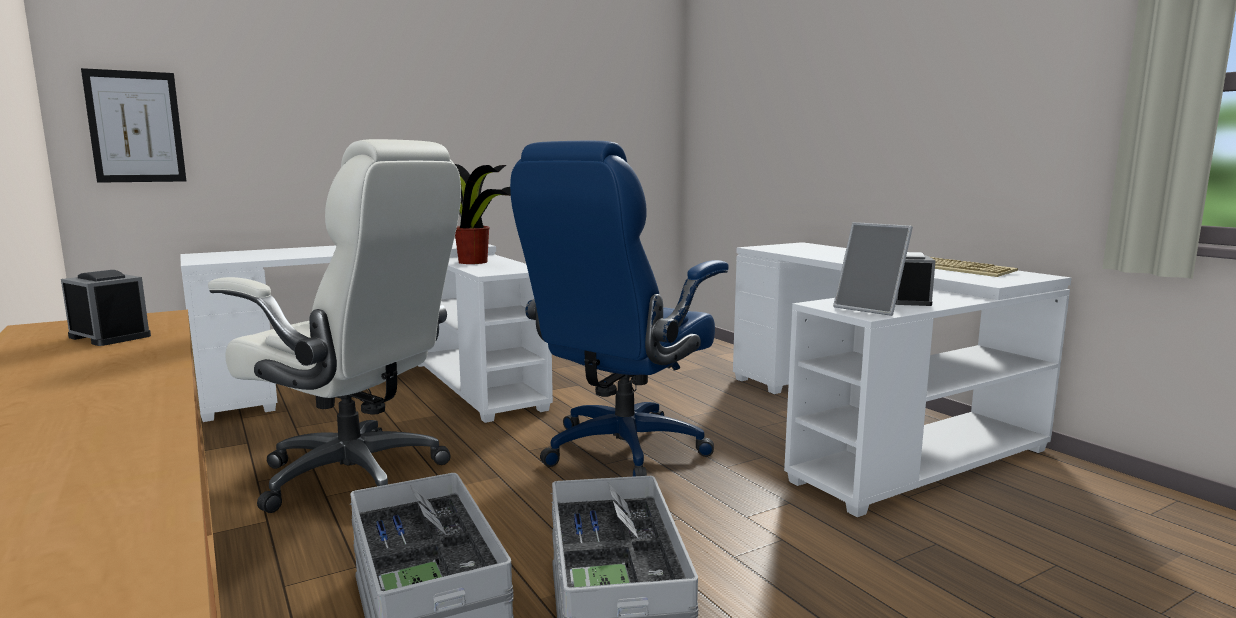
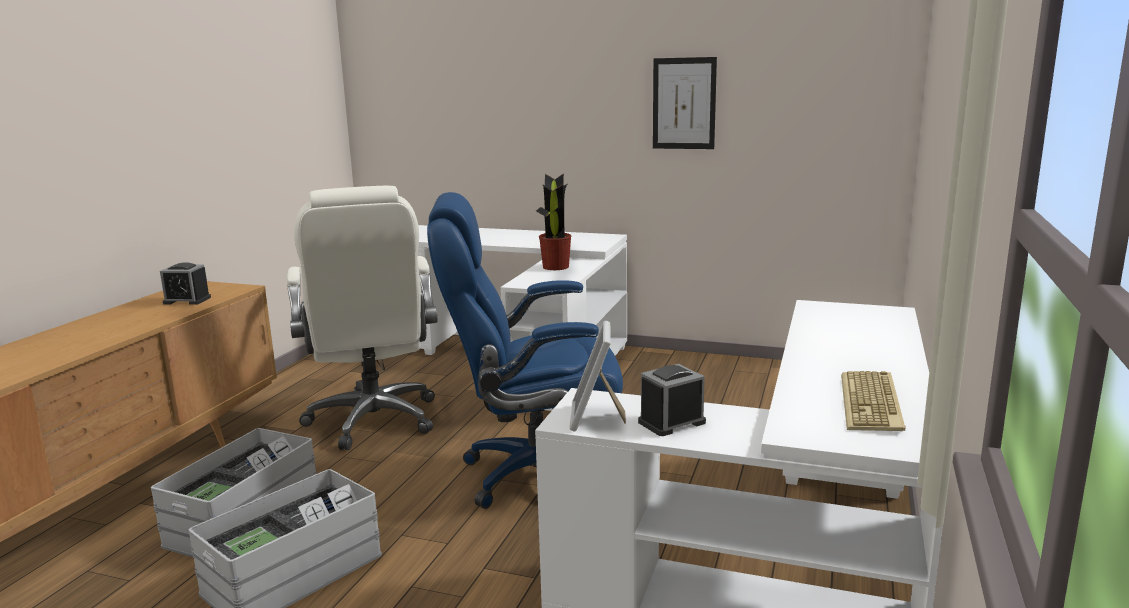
camera: 50 degrees right, 5 degrees up
(110, 337) = (187, 300): alarm clock -> alarm clock turned 105 degrees clockwise
(135, 127) = (393, 131): picture -> picture (684, 103)

